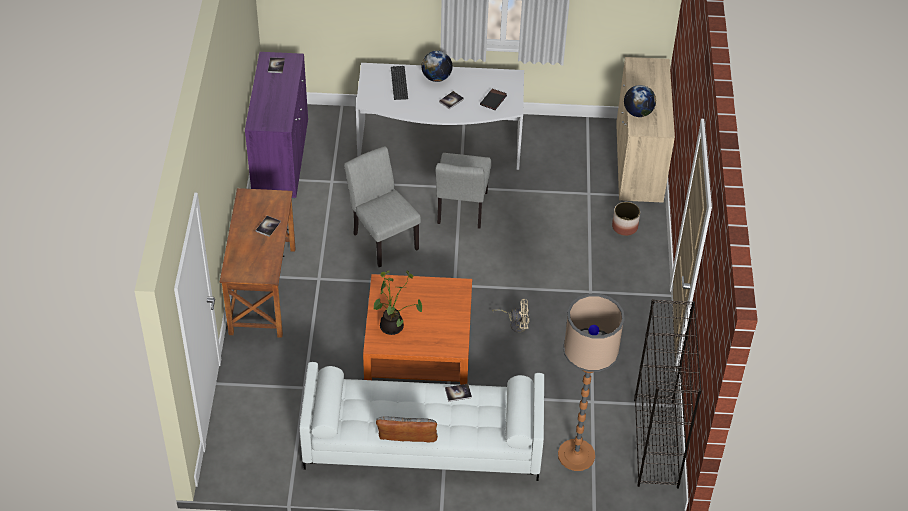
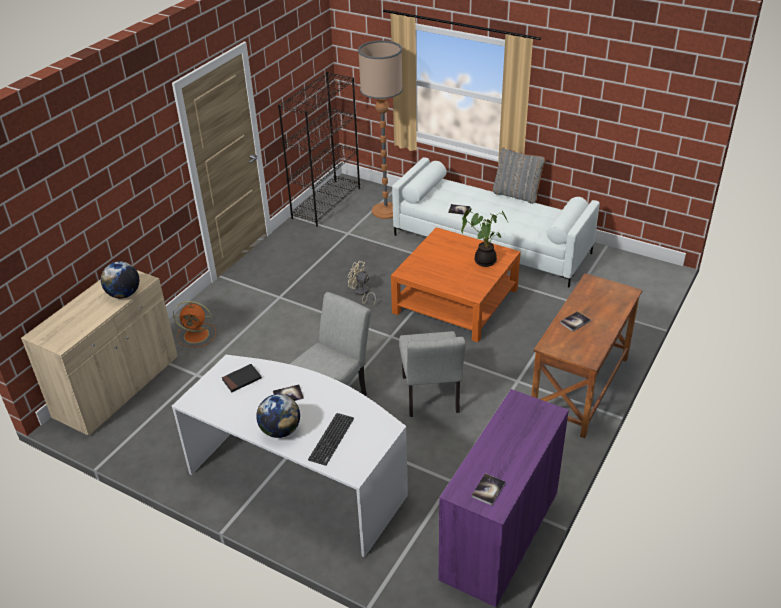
camera: 150 degrees left, 10 degrees down
(624, 227) = (197, 335): planter -> orange fan

